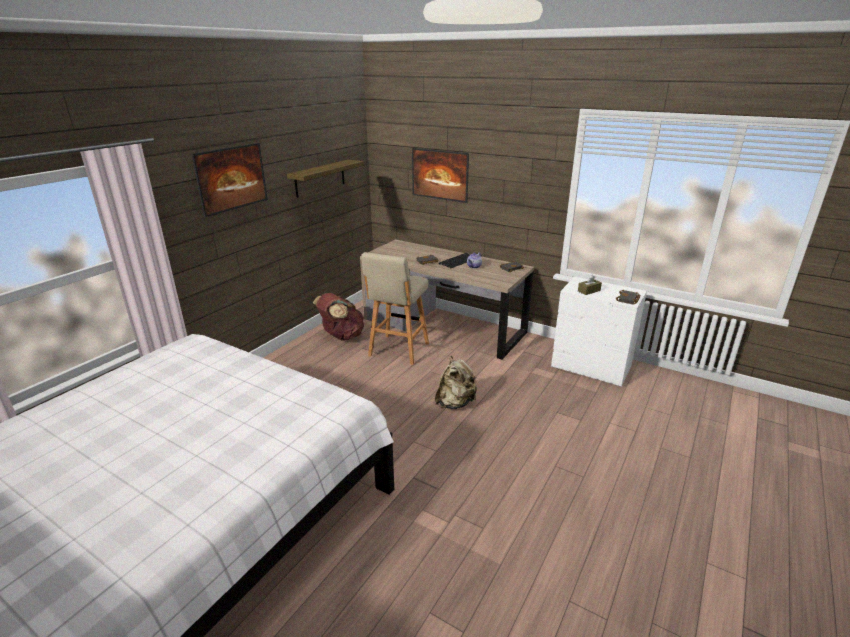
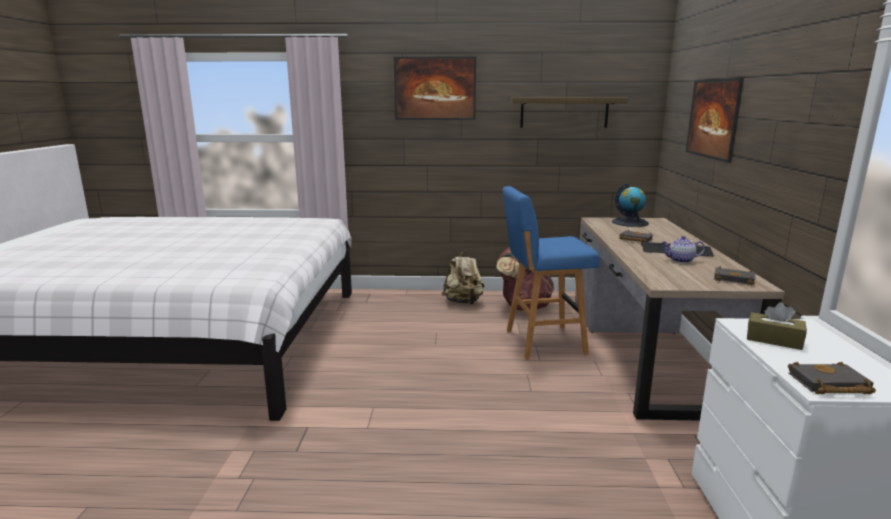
camera: 60 degrees right, 10 degrees down
(392, 250) = (630, 222): none -> globe
(398, 350) = (542, 342): beige stool -> blue stool
(455, 403) = (479, 412): beige backpack -> beige backpack (463, 302)

